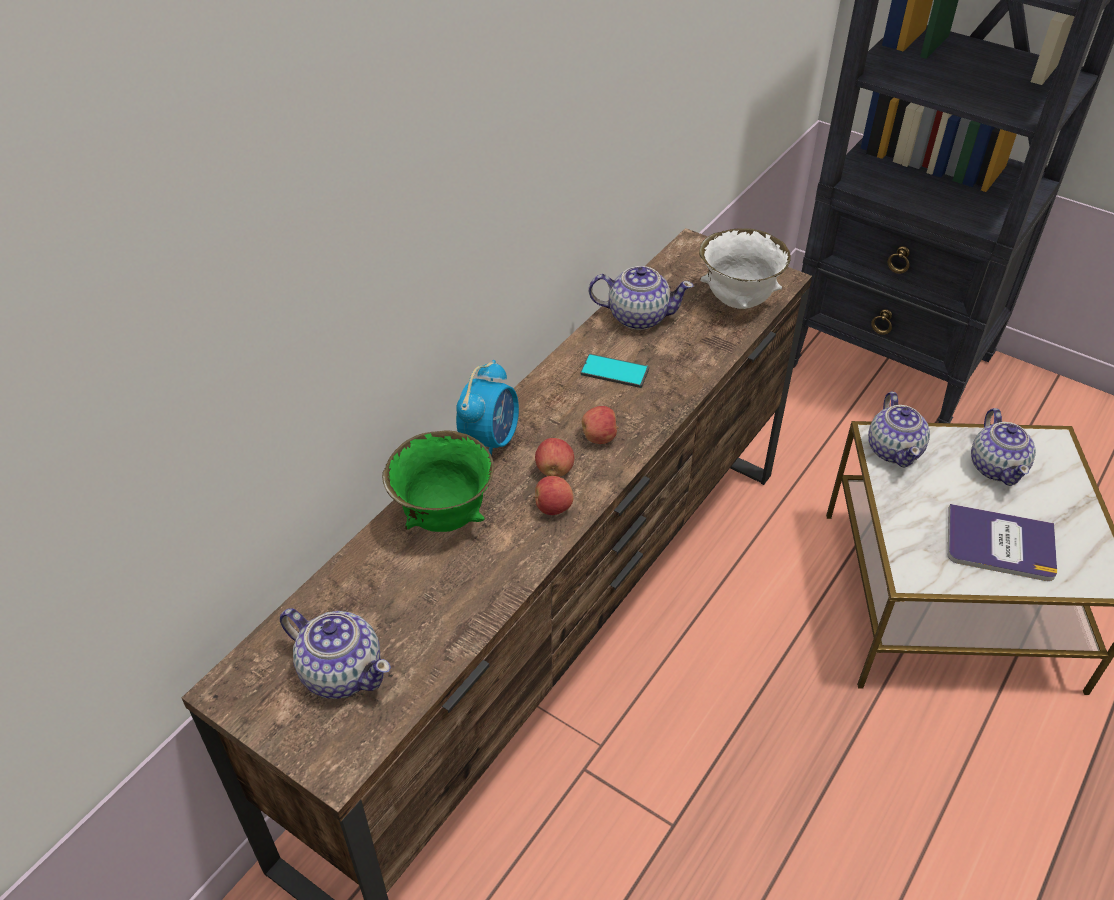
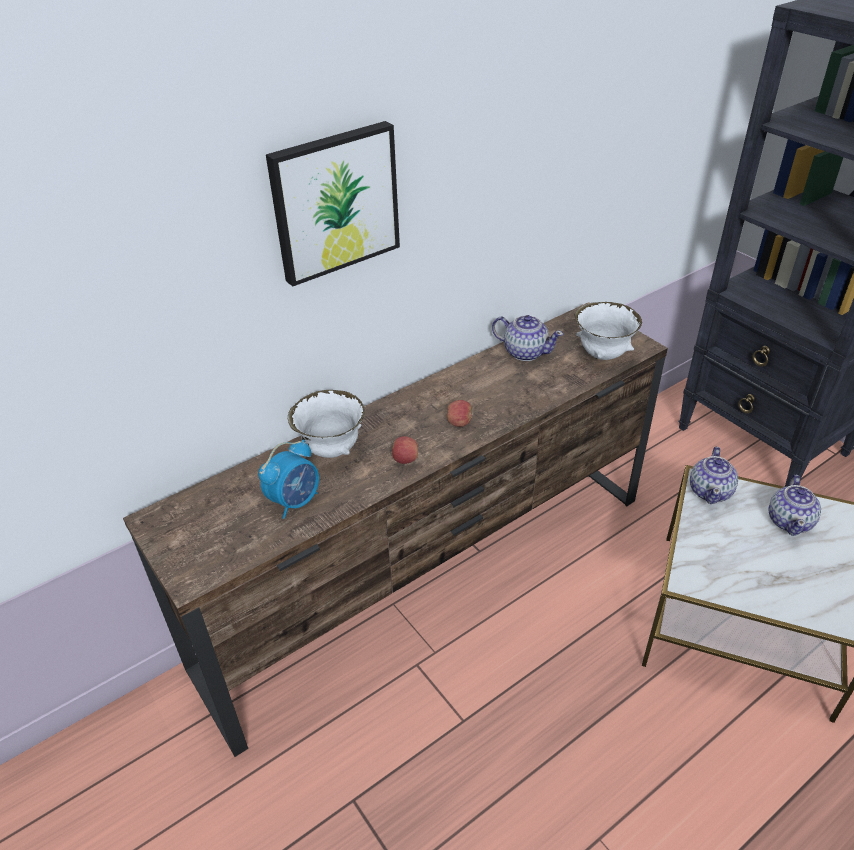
camera: 20 degrees right, 5 degrees down
(341, 671) = (222, 526): teapot -> none
(413, 165) = (334, 202): none -> picture
(444, 517) = (331, 450): green bowl -> white bowl
(490, 440) = (385, 410): alarm clock -> alarm clock (295, 501)
(554, 470) = (418, 436): apple -> none
(614, 371) = (491, 384): phone -> none
(1000, 544) = (768, 576): book -> none

